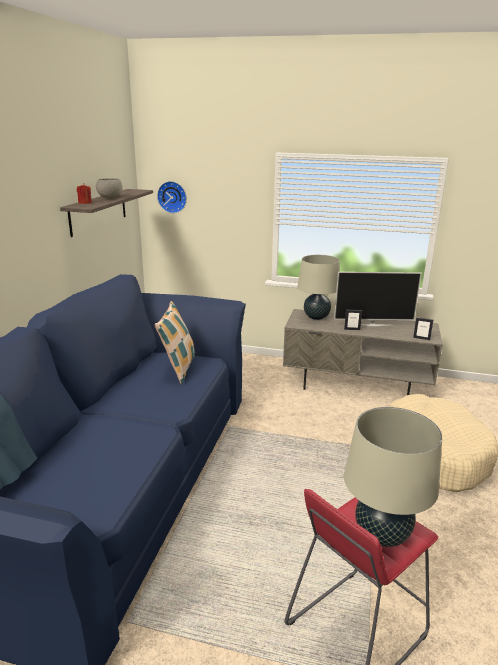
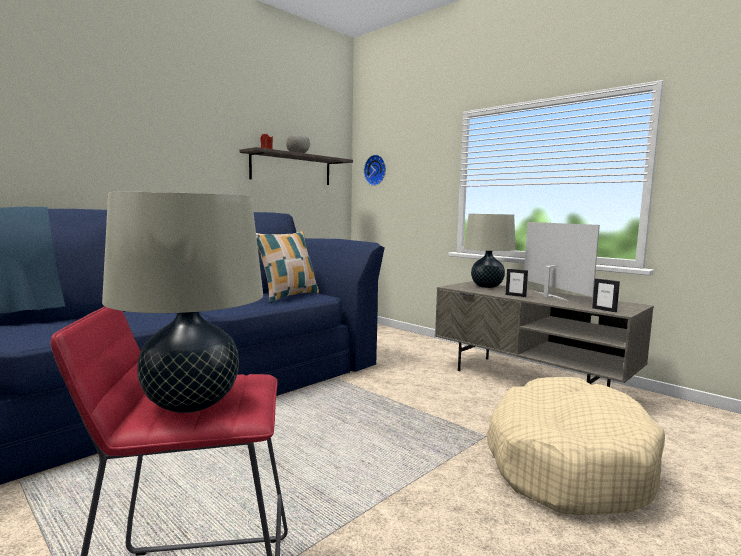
camera: 30 degrees right, 15 degrees down
(372, 325) = (549, 296): television -> television turned 135 degrees counterclockwise

